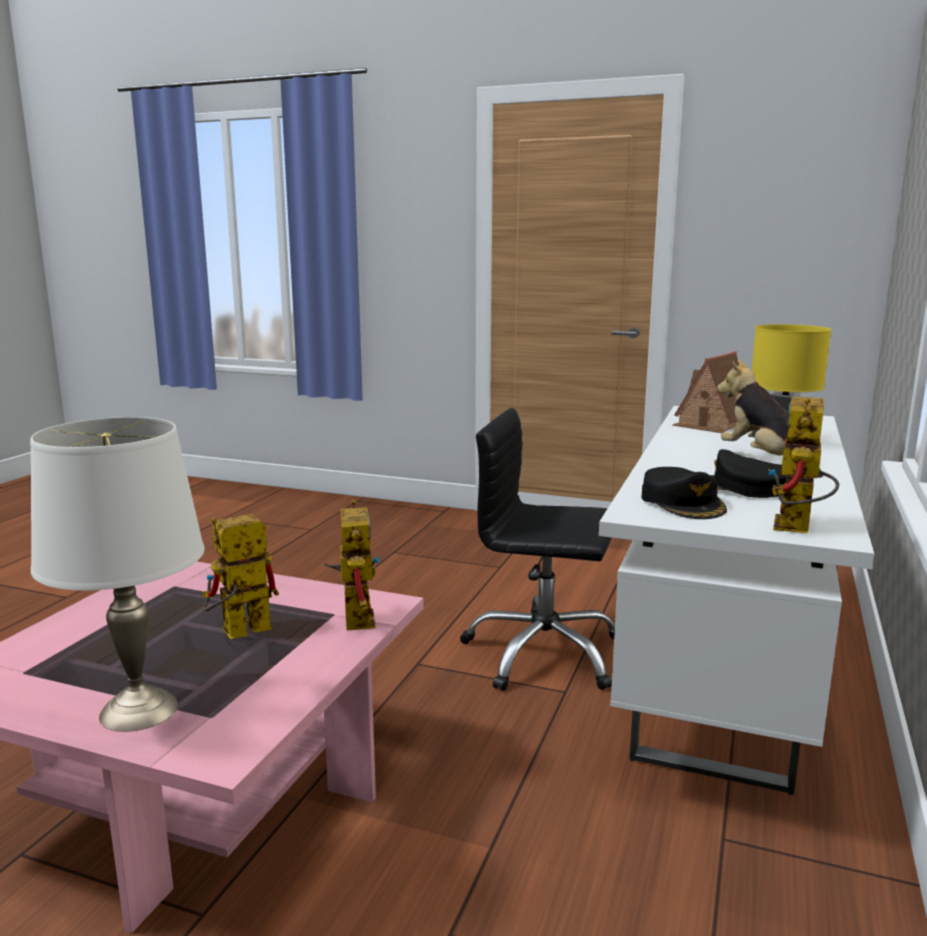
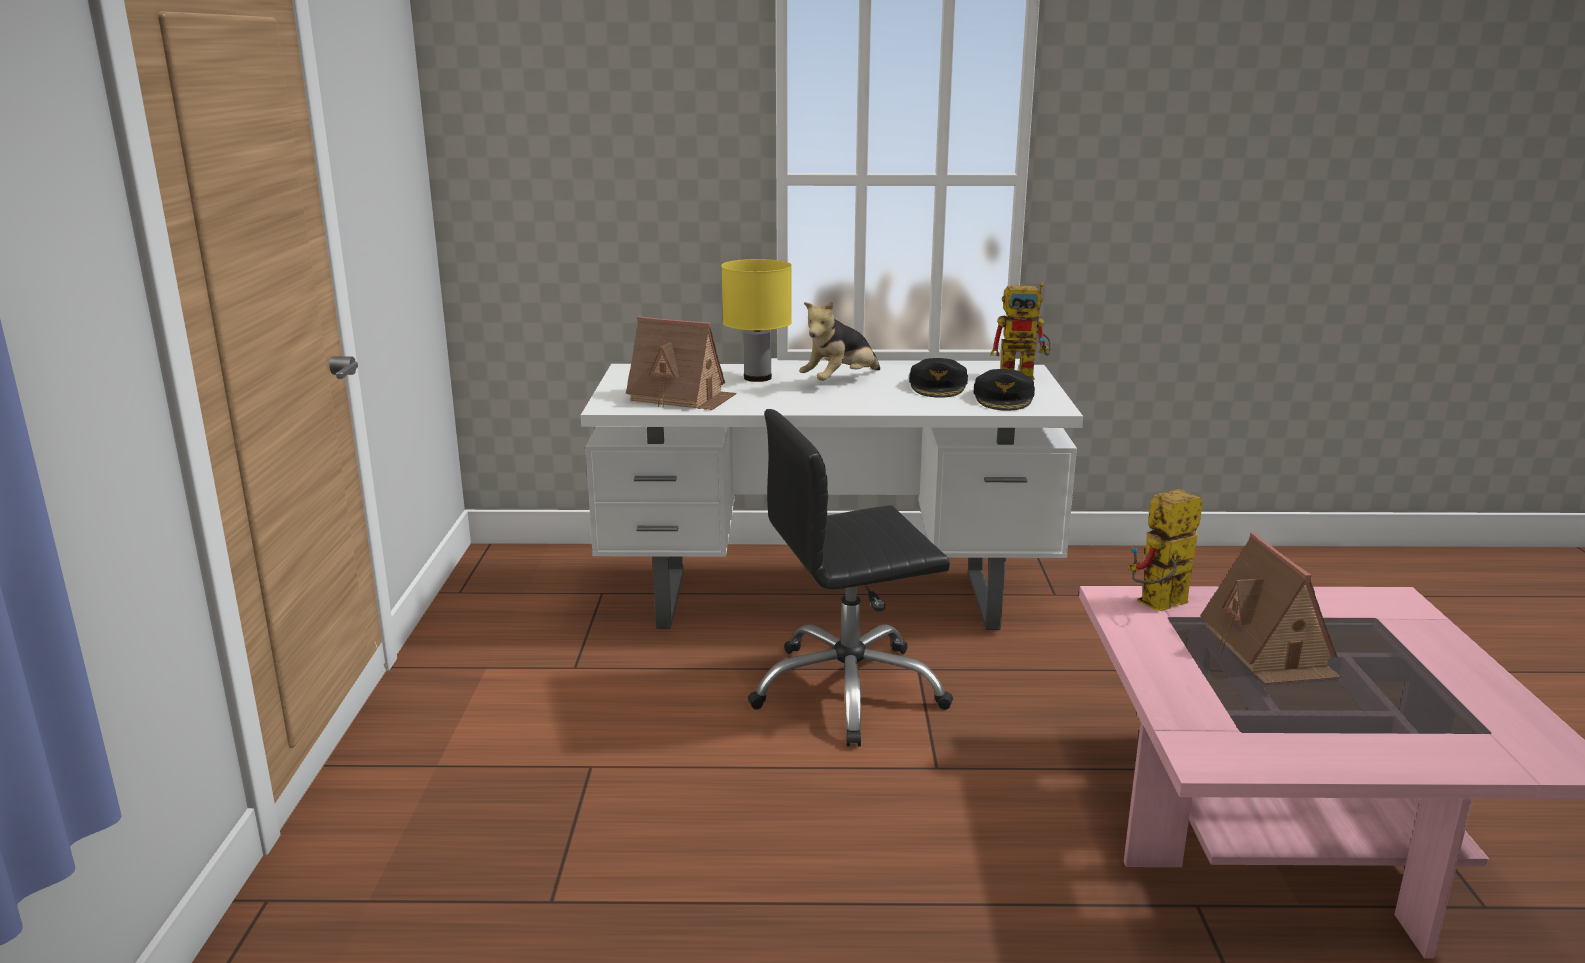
camera: 110 degrees left, 5 degrees up
(140, 710) = (1420, 647): white table lamp -> none
(237, 634) = (1268, 650): toy robot -> toy house
(543, 653) = (848, 691): black office chair -> black office chair turned 75 degrees clockwise
(683, 503) = (1004, 398): black cap -> black cap turned 135 degrees clockwise

